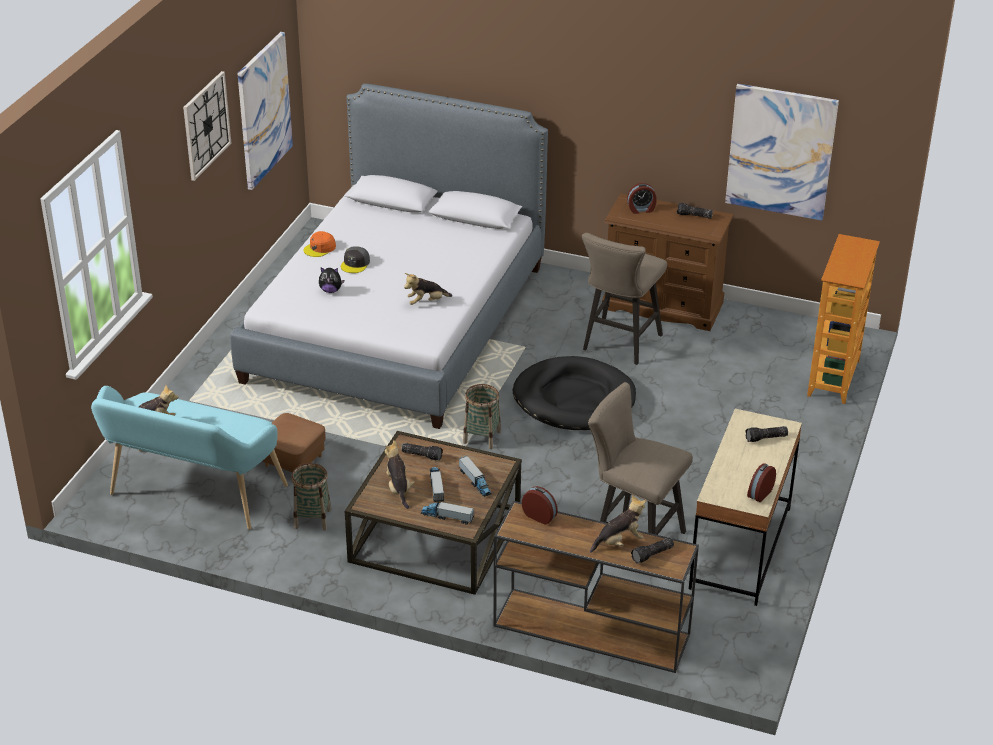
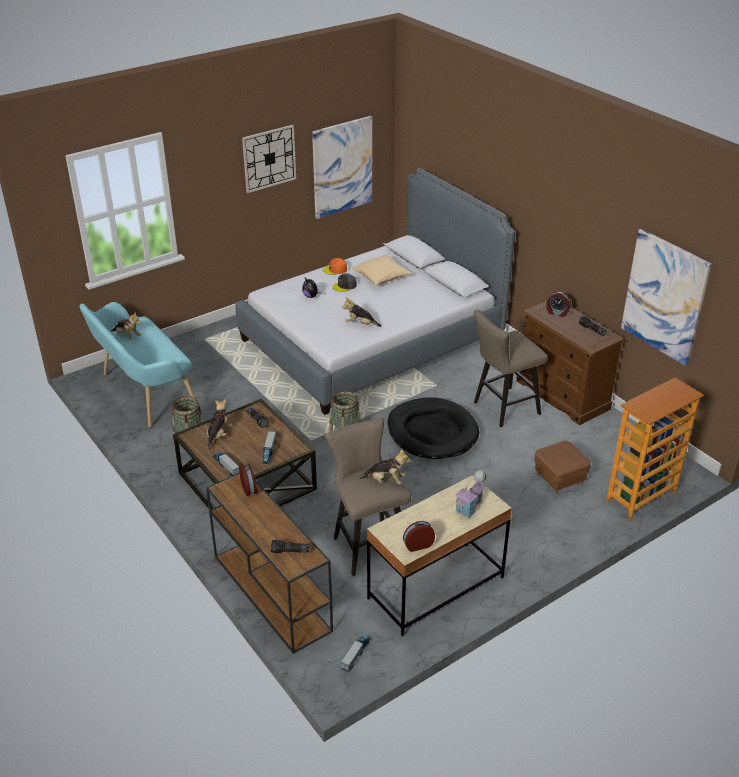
camera: 35 degrees right, 0 degrees up
(293, 461) = (219, 397): brown ottoman -> brown ottoman (559, 478)
(384, 238) = (381, 277): none -> beige pillow
(436, 487) = (242, 444): toy truck -> toy truck (355, 655)
(619, 542) = (279, 531): plush toy -> plush toy (386, 480)
(766, 438) = (470, 507): flashlight -> toy house

